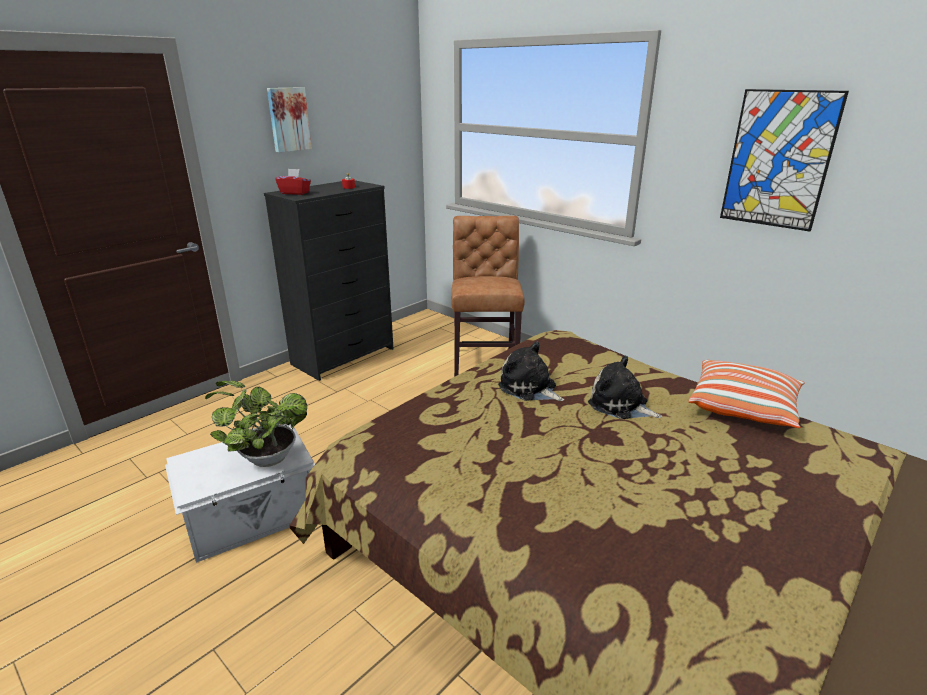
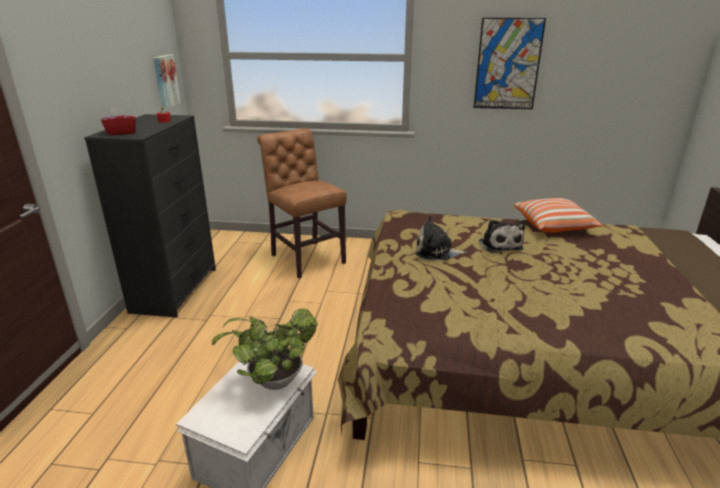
camera: 35 degrees left, 0 degrees up
(288, 119) = (88, 56): picture -> picture (165, 81)
(620, 405) = (499, 244): plush toy -> plush toy turned 105 degrees counterclockwise

